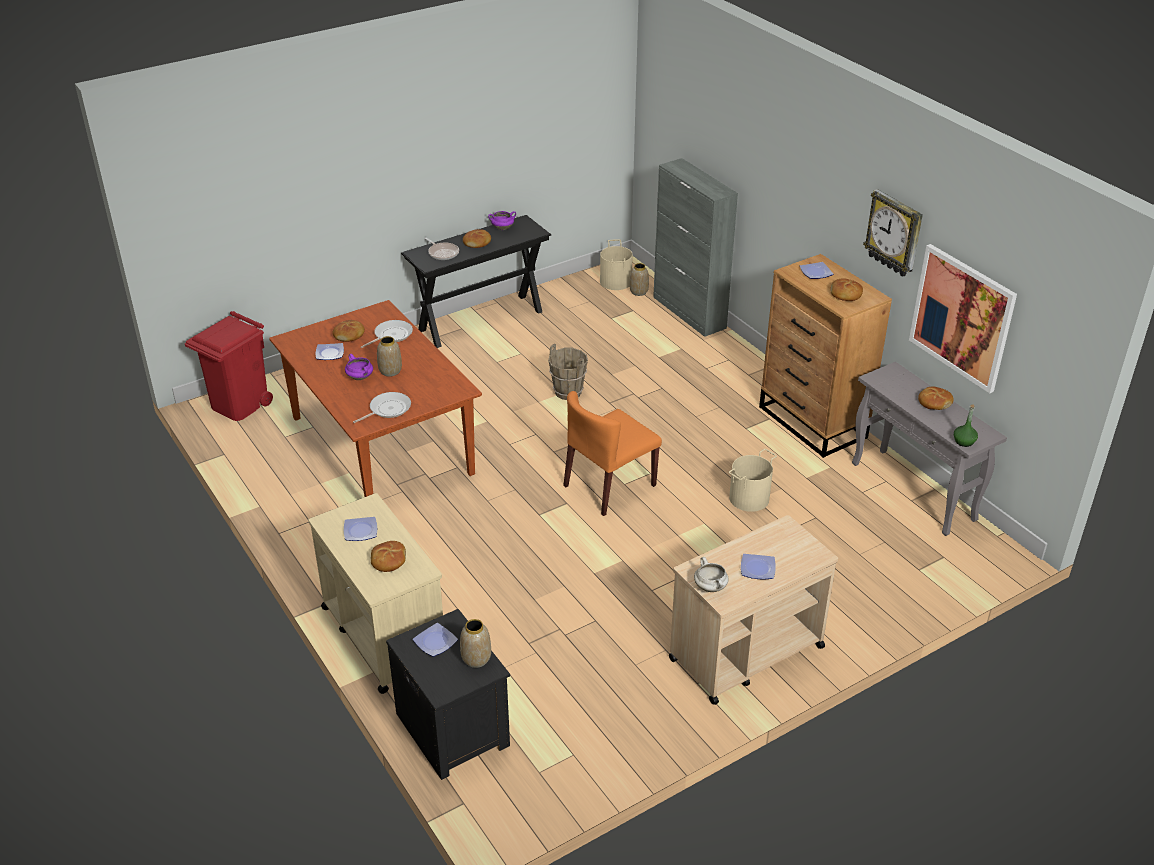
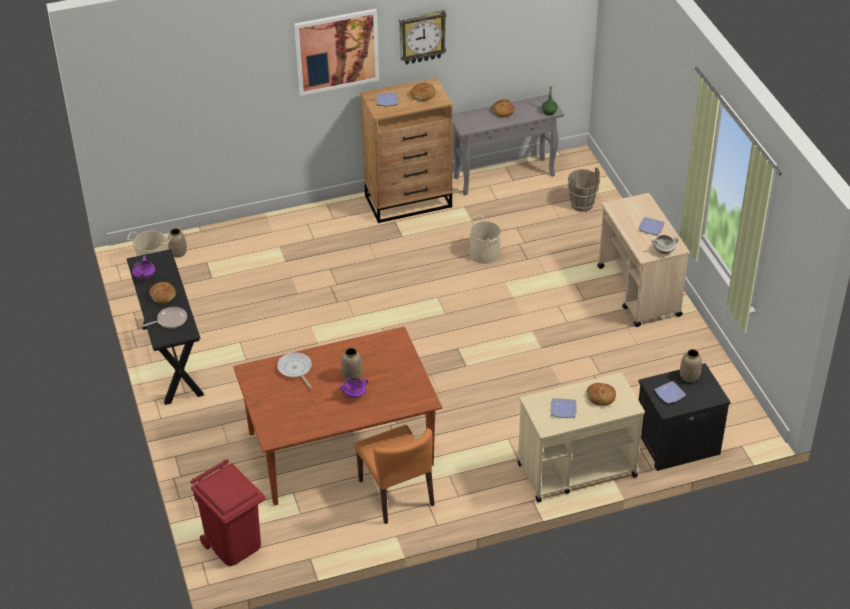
camera: 75 degrees left, 5 degrees up
(329, 353) = (307, 411): plate -> none
(349, 335) = (283, 396): bread -> none
(388, 409) = (408, 382): frying pan -> none
(568, 392) = (311, 323): brown bucket -> brown bucket (581, 204)
(609, 486) = (445, 321): orange chair -> orange chair (396, 493)
(689, 313) = (228, 230): grey cabinet -> none
(962, 317) = (493, 50): picture -> picture (337, 51)

